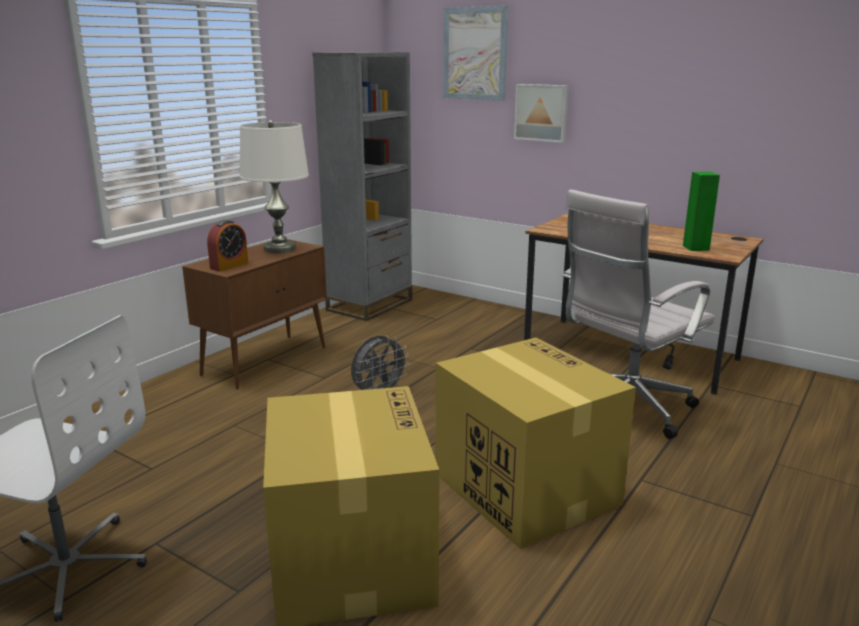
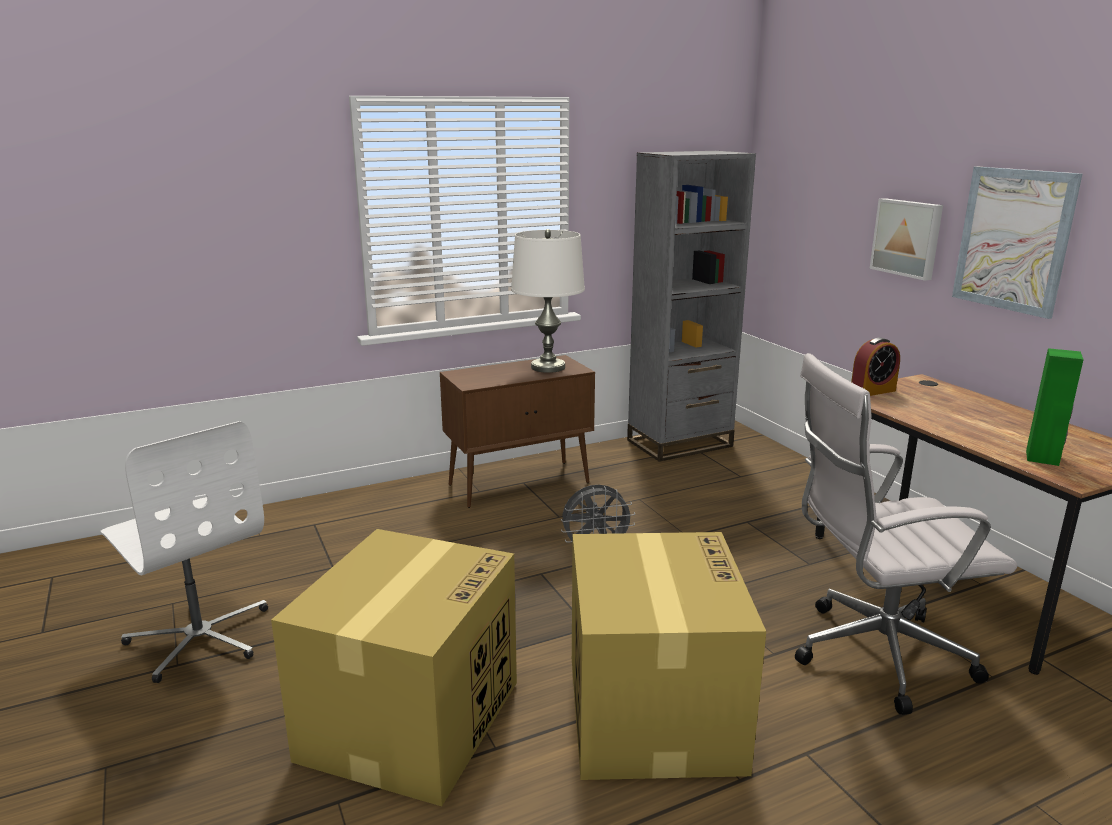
camera: 30 degrees right, 0 degrees up
(229, 265) = (479, 379): alarm clock -> alarm clock (872, 391)
(475, 54) = (840, 157): picture -> picture (1013, 240)

